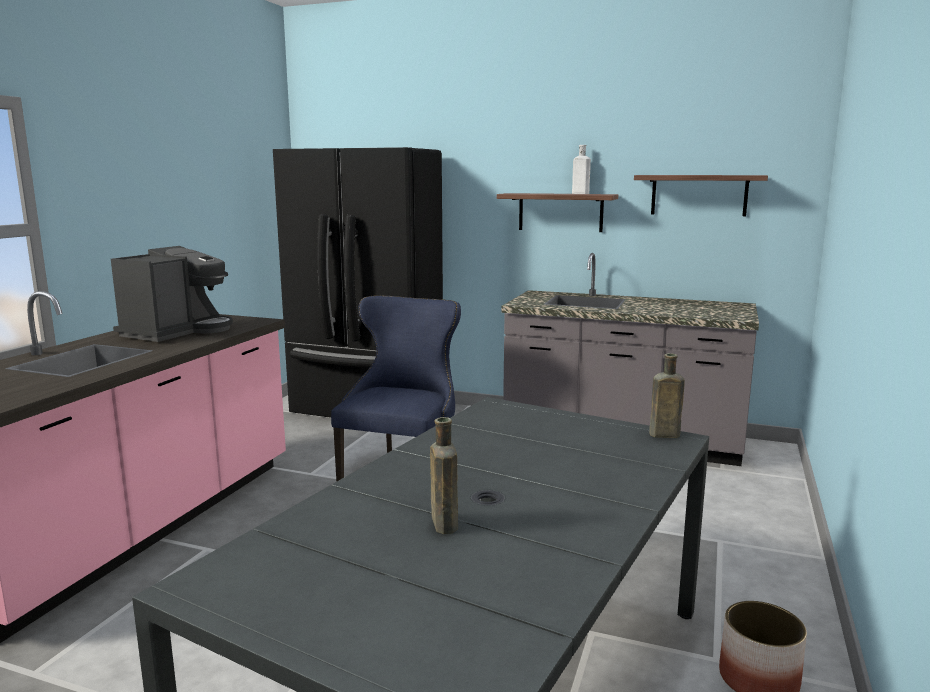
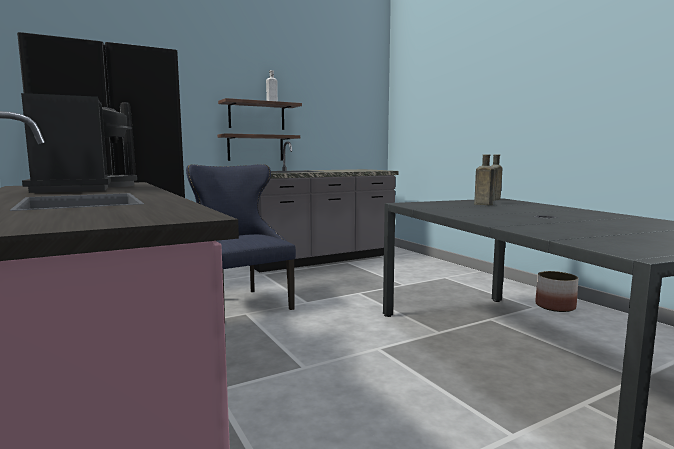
camera: 50 degrees left, 5 degrees down
(443, 523) = (575, 222): brown bottle -> brown bottle (482, 204)
(699, 195) = (334, 107): shelf -> shelf (255, 148)

